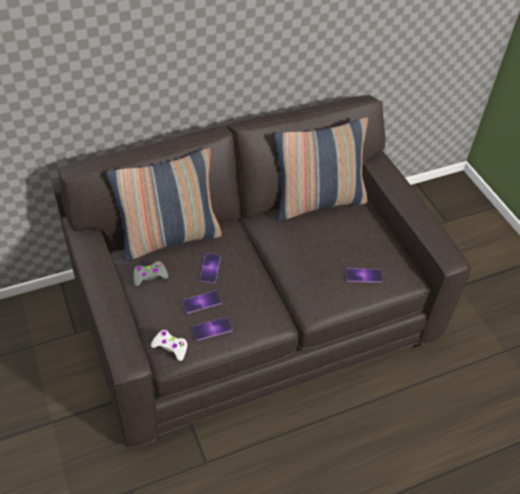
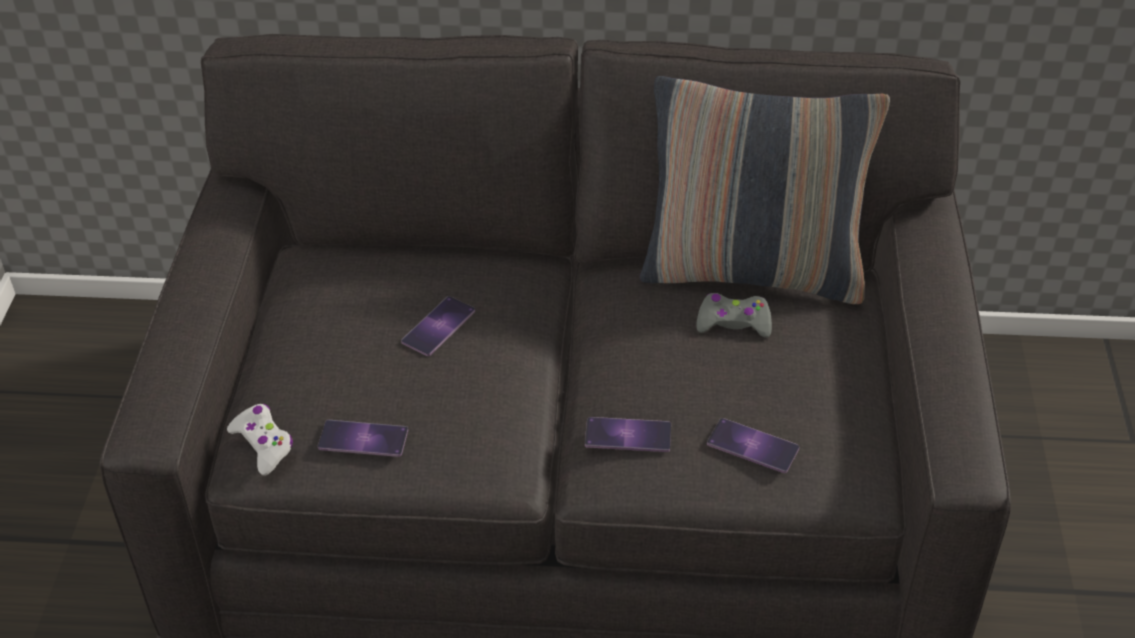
camera: 30 degrees right, 5 degrees down
(149, 276) = (315, 303): grey game controller -> grey game controller (733, 323)
(169, 238) = (402, 249): pillow -> none
(201, 302) = (377, 383): phone -> phone (628, 435)

